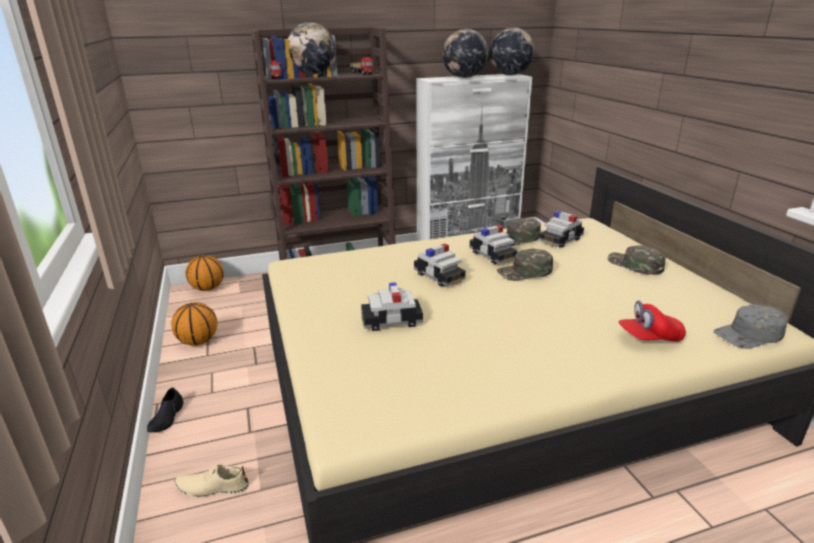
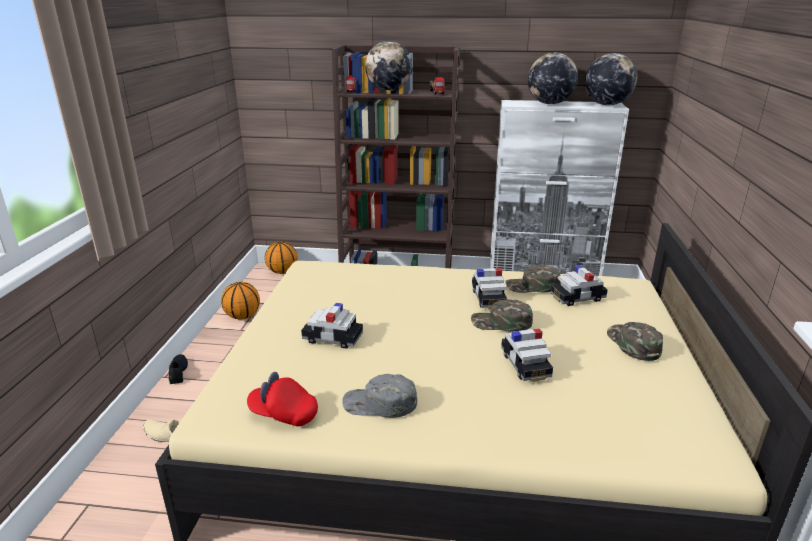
camera: 25 degrees right, 0 degrees up
(166, 418) = (177, 372): black shoe -> black shoe turned 135 degrees clockwise
(439, 276) = (416, 307): toy car -> toy car (525, 365)
(649, 338) = (555, 424): red cap -> red cap (284, 414)
(749, 334) = (676, 456): grey cap -> grey cap (379, 403)

